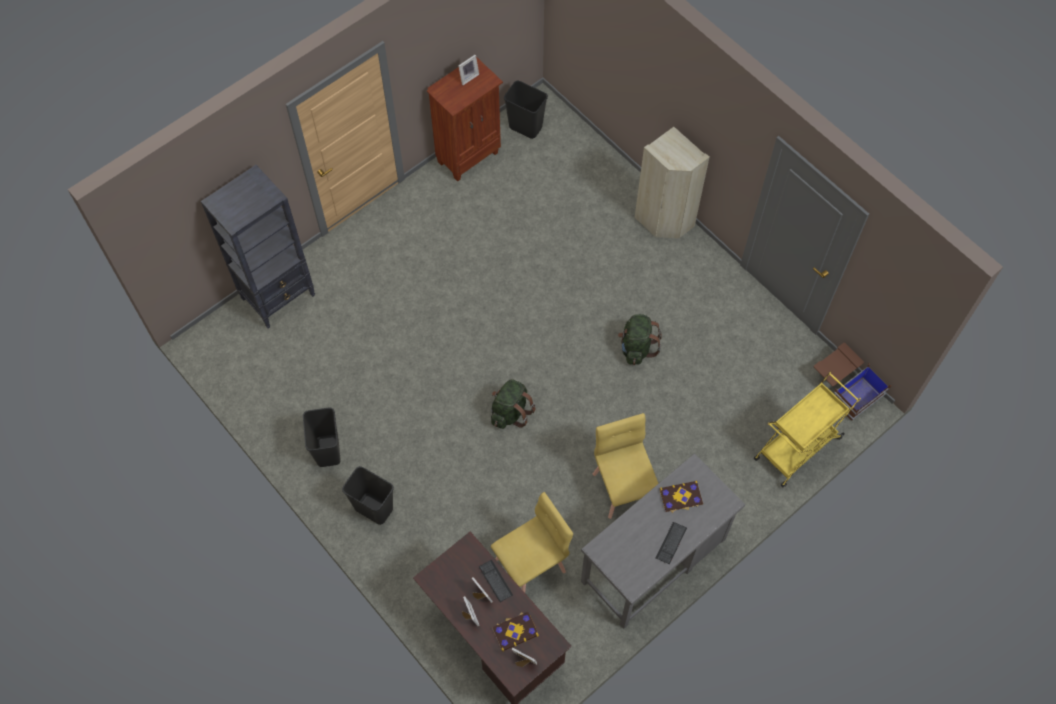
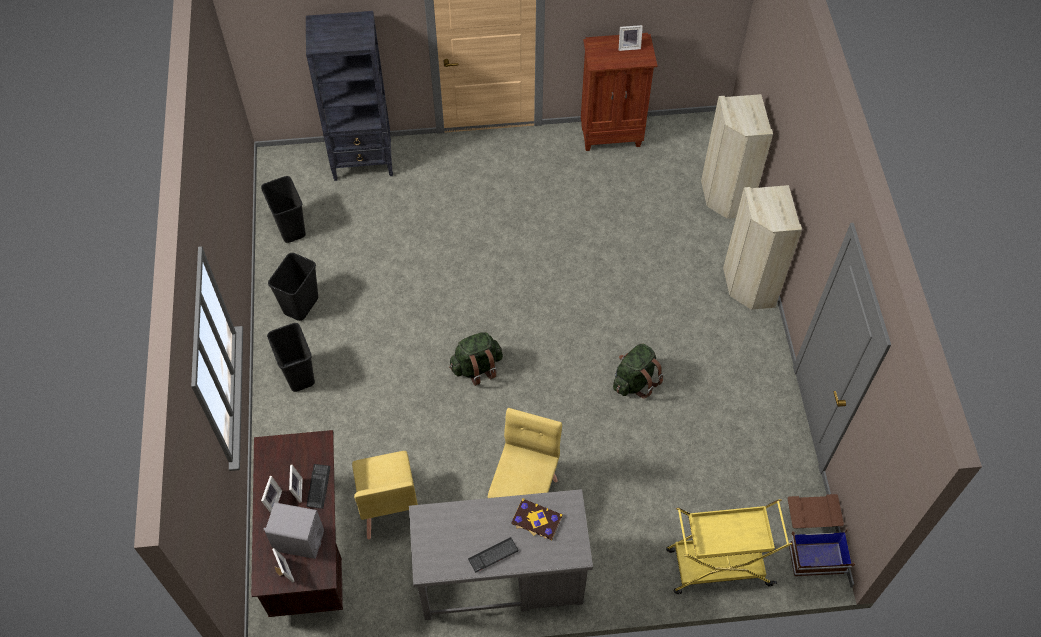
camera: 35 degrees right, 5 degrees down
(515, 631) = (299, 540): book -> grey speaker
(525, 127) = (682, 139): black trash can -> black trash can (290, 228)
(531, 565) = (389, 508): yellow chair -> yellow chair turned 75 degrees clockwise
(595, 158) = (726, 198): none -> beige cabinet

